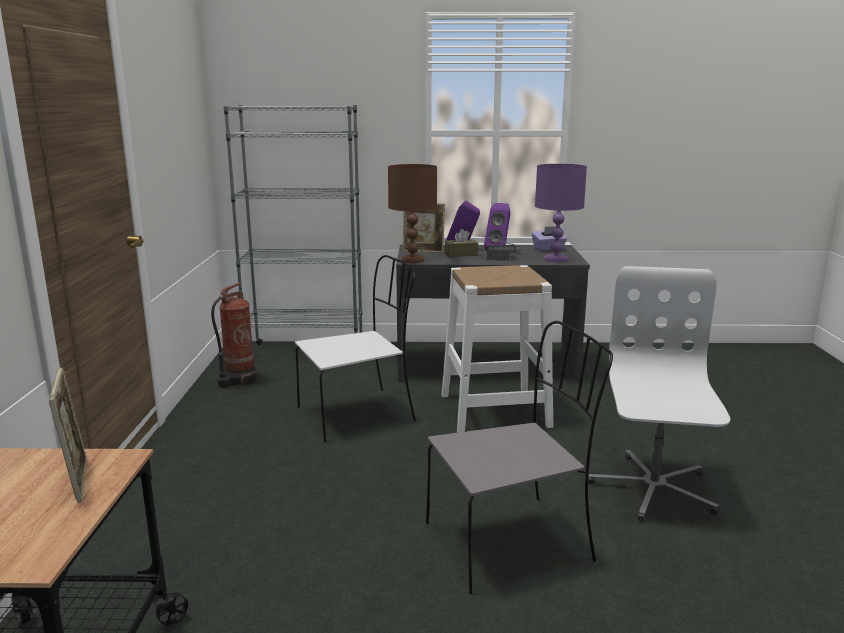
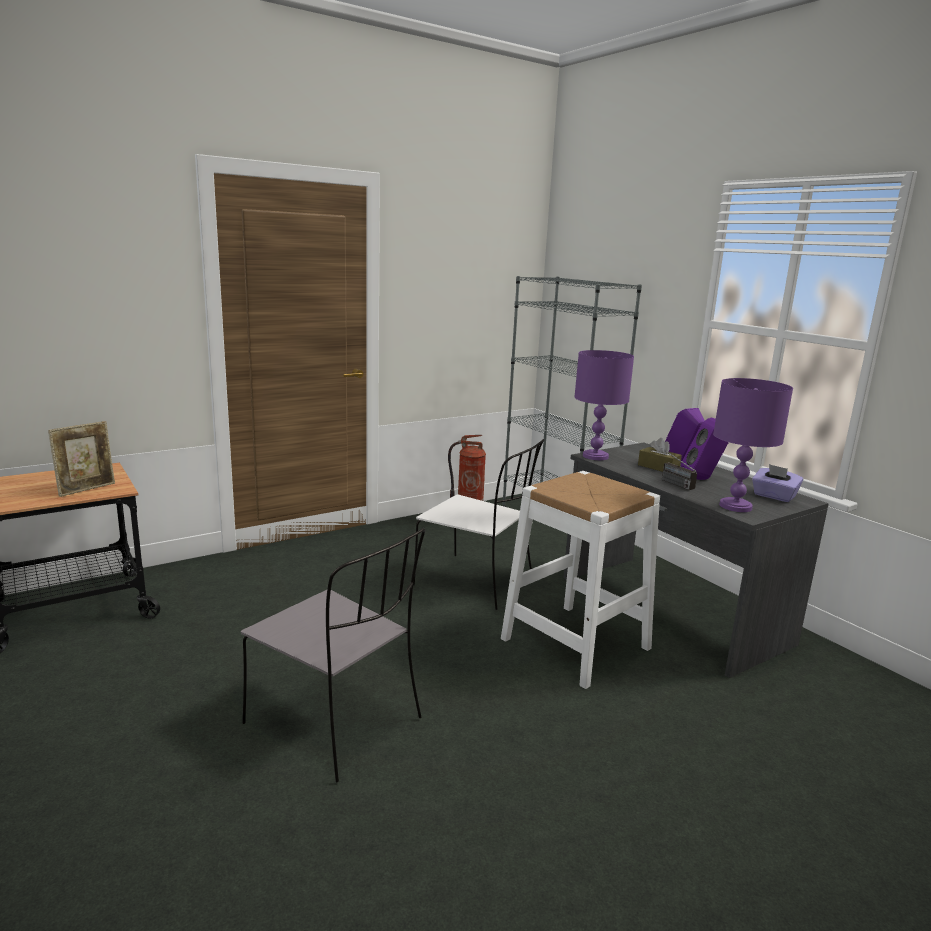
camera: 55 degrees right, 0 degrees up
(413, 260) = (595, 456): brown table lamp -> purple table lamp
(423, 251) = (636, 454): picture frame -> none
(652, 489) = (523, 795): white office chair -> none

